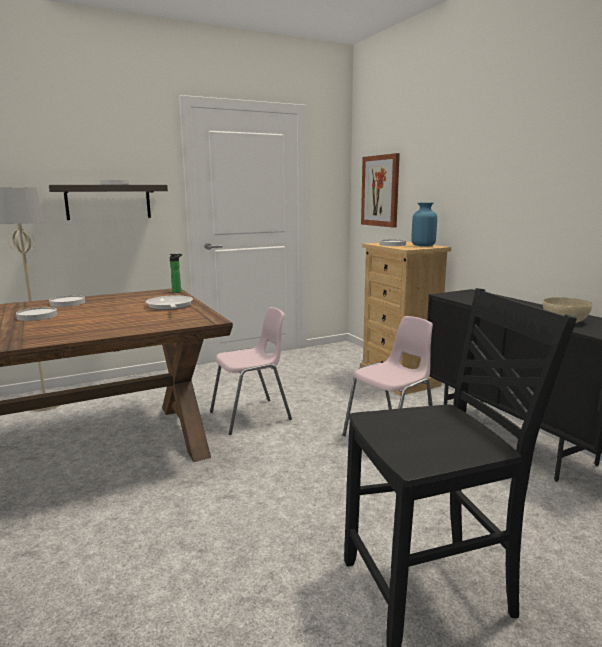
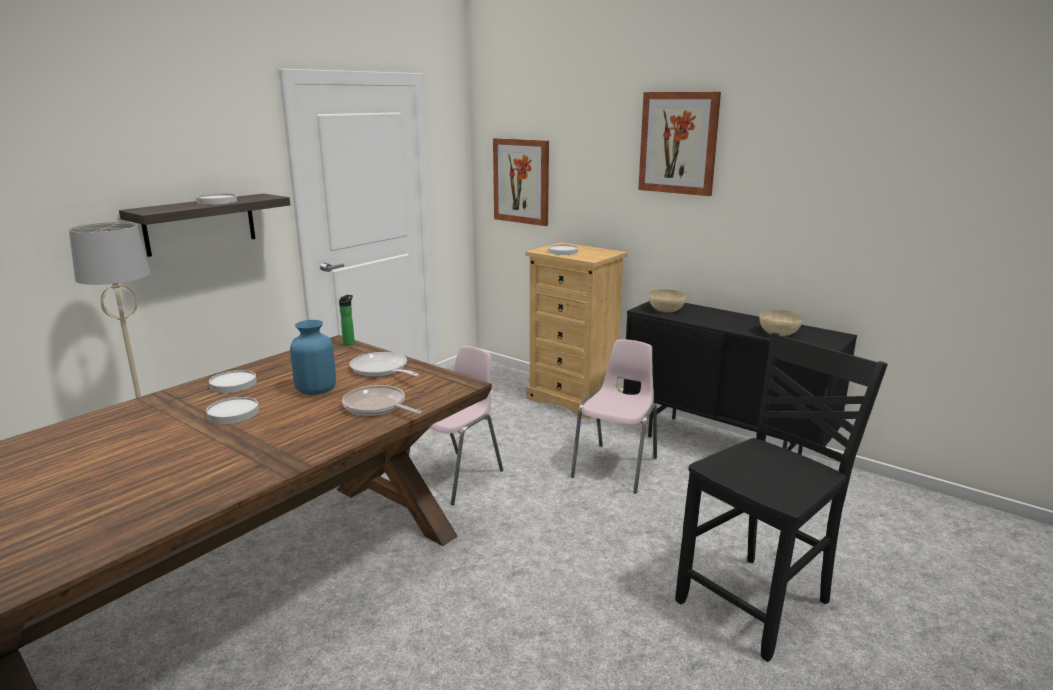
camera: 25 degrees left, 5 degrees up
(126, 324) = (377, 407): none -> frying pan
(423, 245) = (596, 251): blue vase -> blue vase (316, 390)
(466, 296) = (665, 310): none -> beige bowl
(495, 139) = (678, 143): none -> picture

